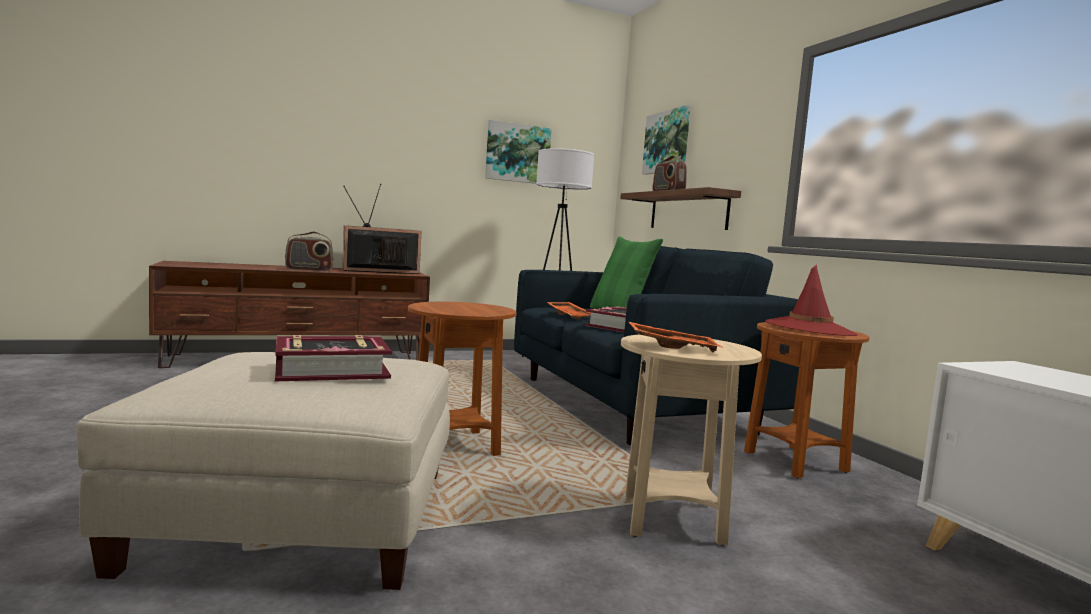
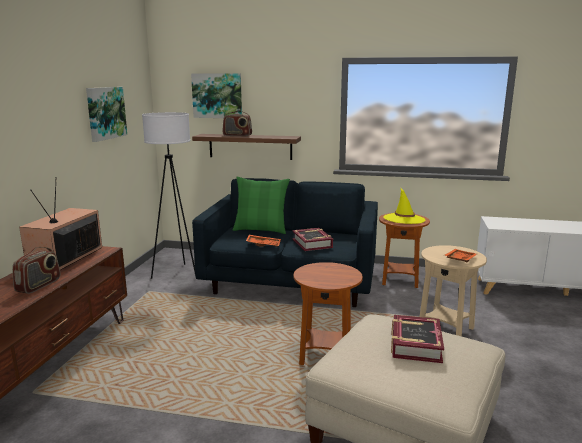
camera: 55 degrees left, 10 degrees up
(809, 329) = (404, 219): red hat -> yellow hat

